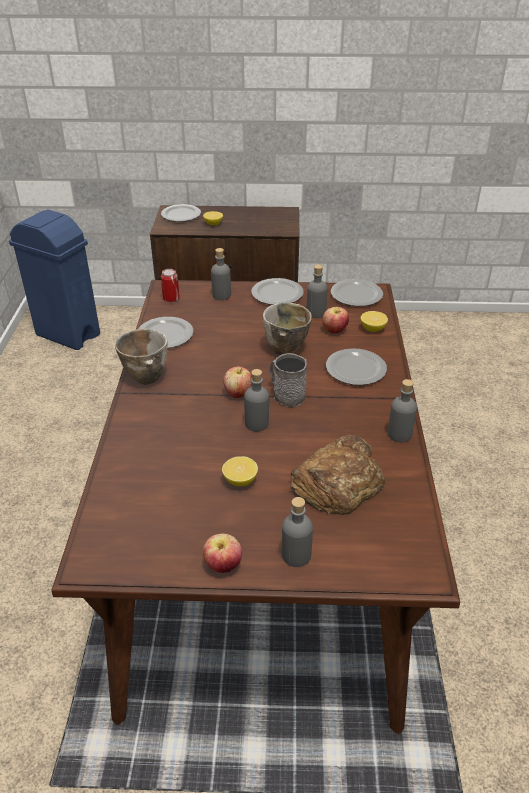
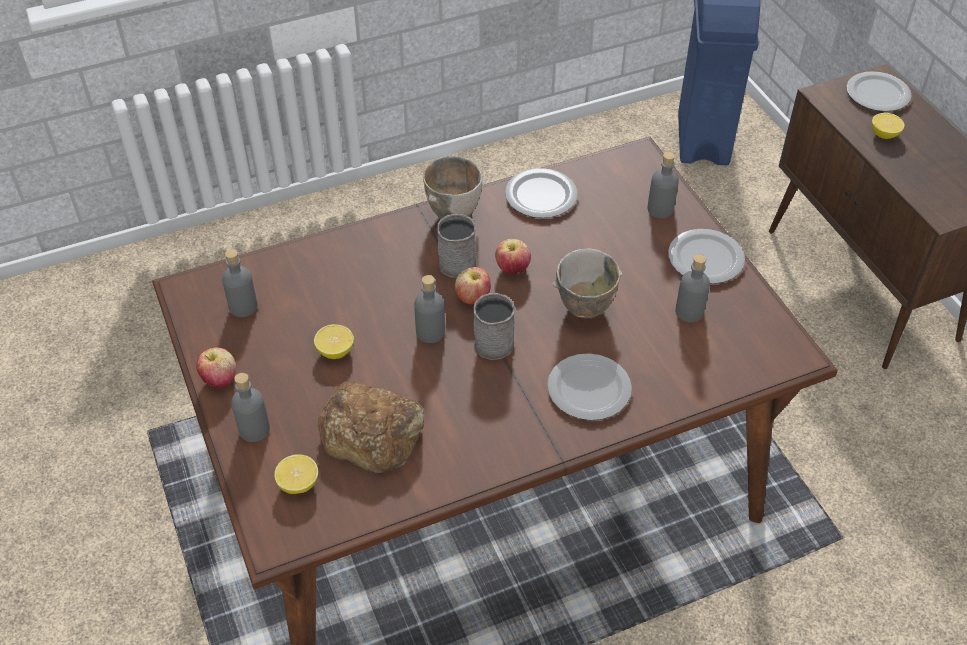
camera: 65 degrees right, 10 degrees up
(171, 299) = (618, 169): can -> none
(195, 388) = (460, 260): none -> grey mug
(334, 330) = (661, 343): apple -> apple (512, 269)
(357, 295) = (768, 341): plate -> none
(373, 329) = (694, 381): lemon -> lemon (298, 483)
(399, 434) = (484, 467): grey bottle -> grey bottle (243, 306)

